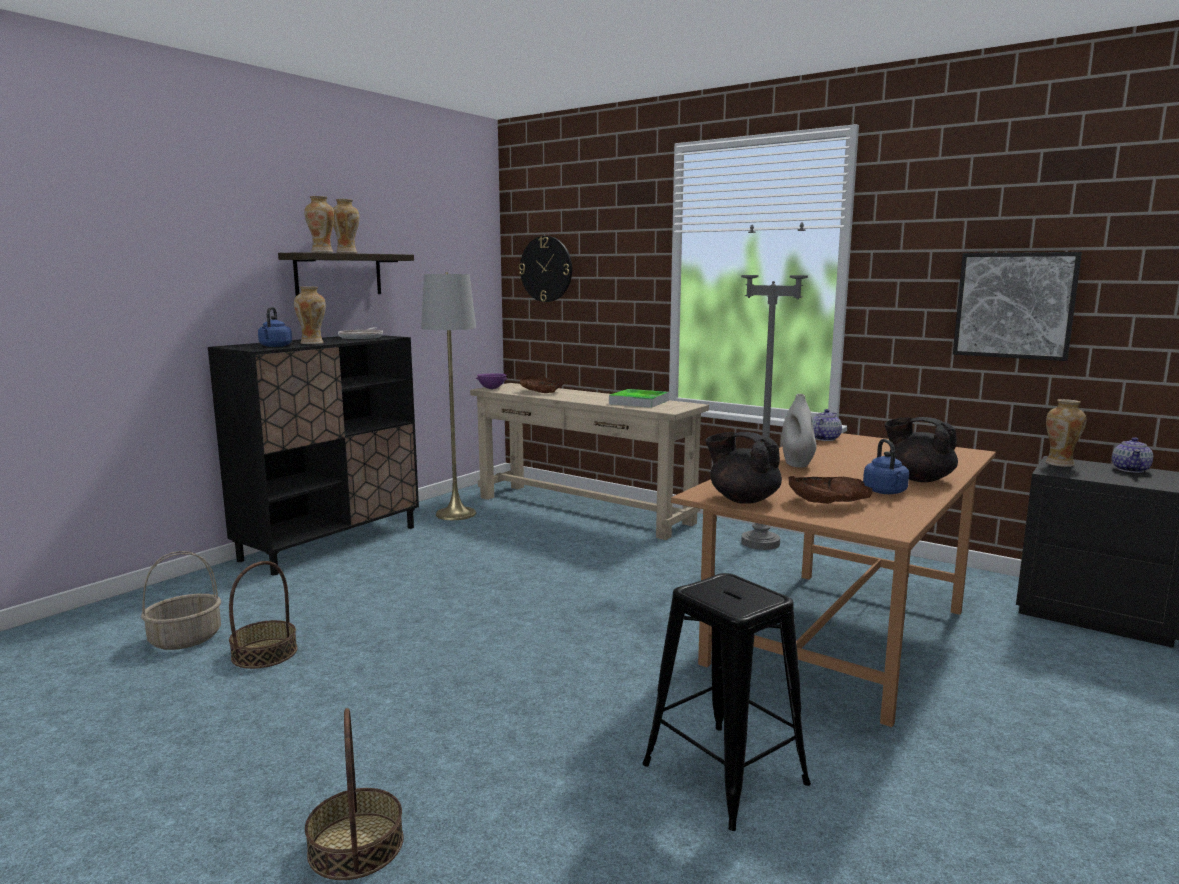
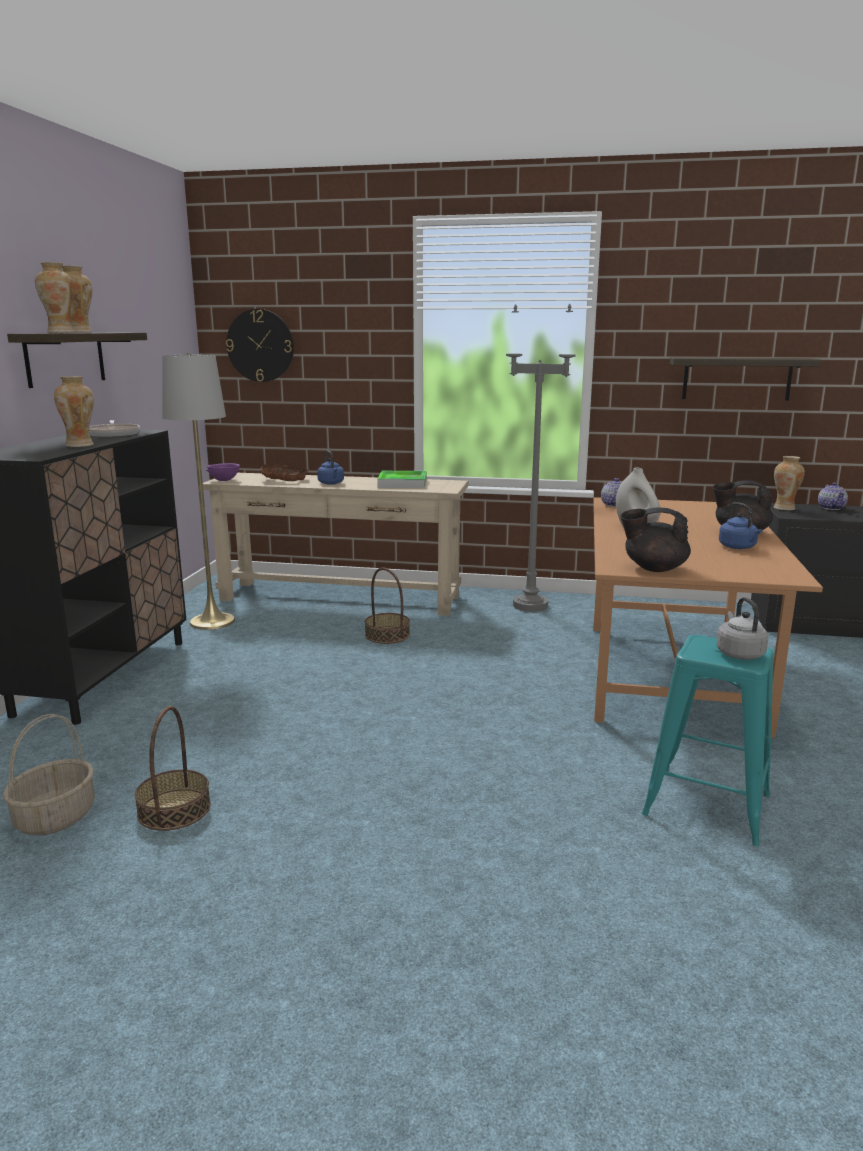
camera: 25 degrees left, 5 degrees up
(275, 346) = (46, 452): blue kettle -> blue kettle (331, 483)
(355, 845) = (492, 958): basket -> basket (387, 635)
(724, 774) = (707, 805): black stool -> turquoise stool
(743, 598) = (738, 653): none -> grey kettle
(828, 502) = (716, 561): brown bowl -> none
(1014, 305) = (736, 378): picture -> shelf

